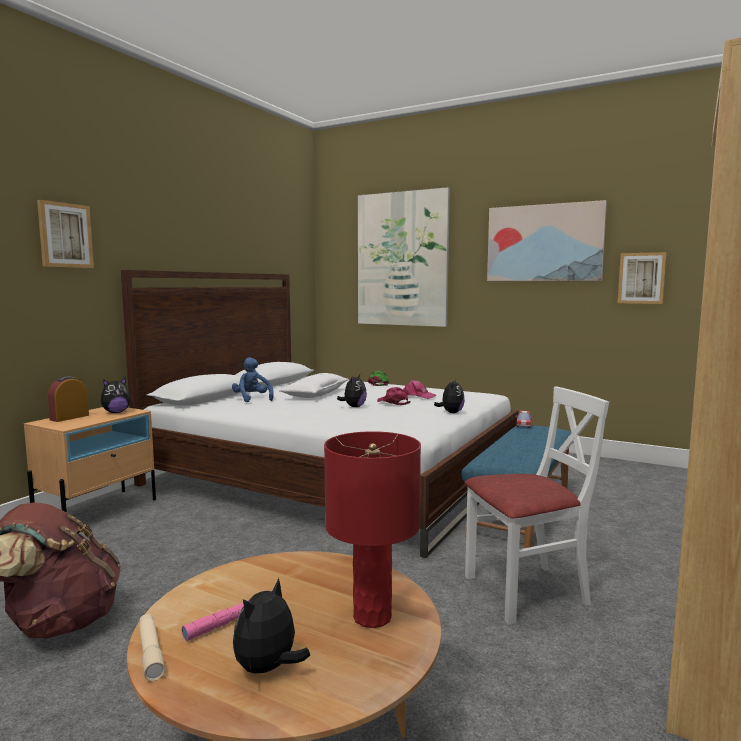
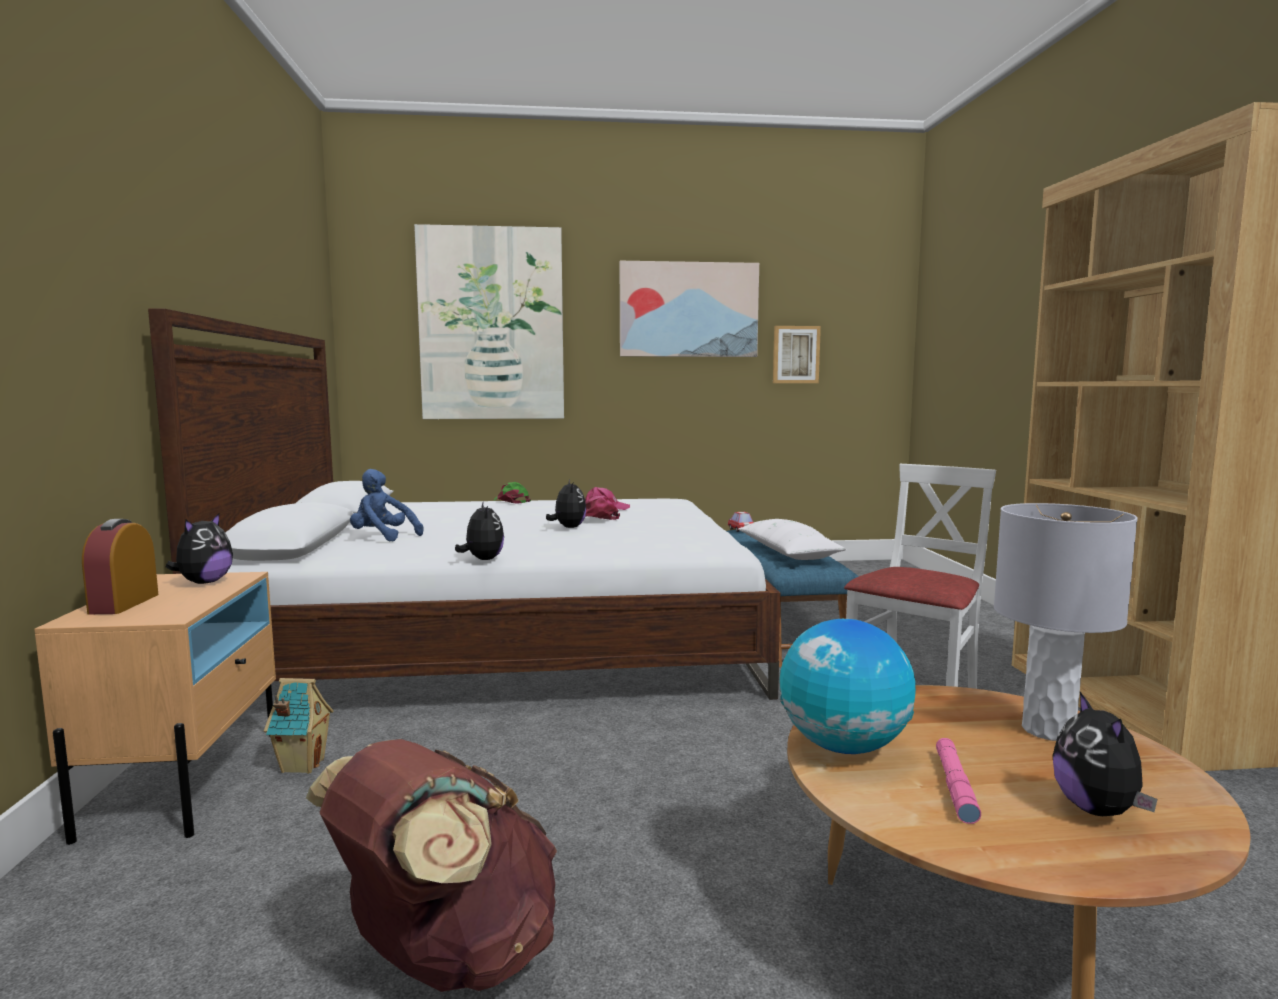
camera: 35 degrees left, 0 degrees up
(65, 235) = (63, 225): picture -> none
(143, 517) = (301, 765): none -> toy house
(150, 652) = (970, 851): beige flashlight -> none
(233, 578) = (843, 746): none -> globe
(316, 394) = (462, 521): white pillow -> white pillow (787, 553)
(373, 617) = (1049, 730): red table lamp -> grey table lamp
(451, 412) = (691, 520): plush toy -> plush toy (482, 559)

